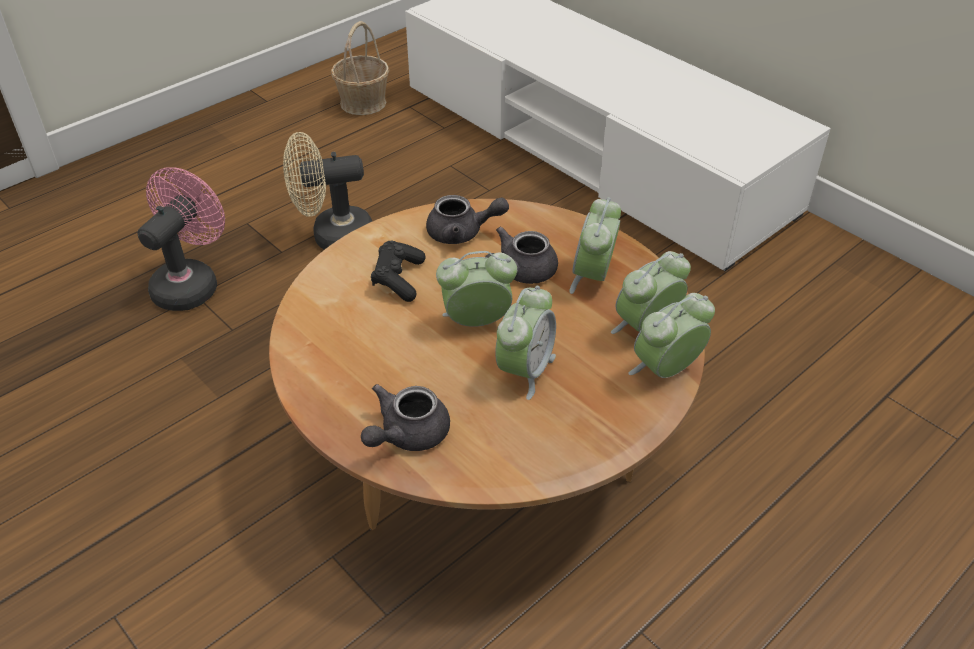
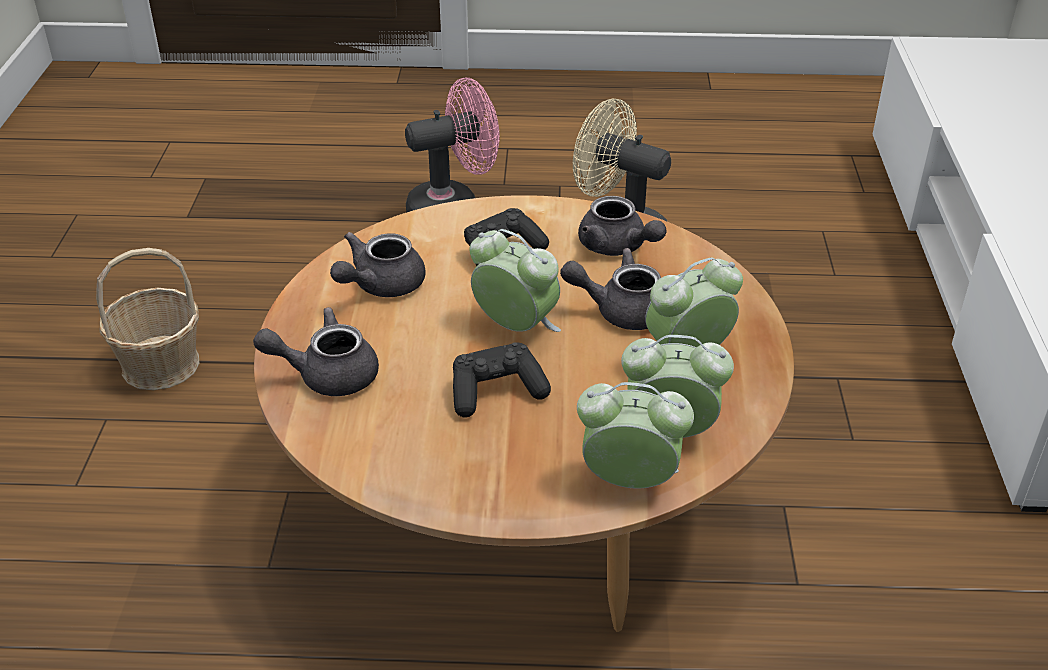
camera: 45 degrees right, 5 degrees down
(351, 352) = (380, 286): none -> grey teapot
(363, 103) = (804, 130): basket -> basket (160, 365)
(525, 371) = (496, 392): alarm clock -> black game controller

